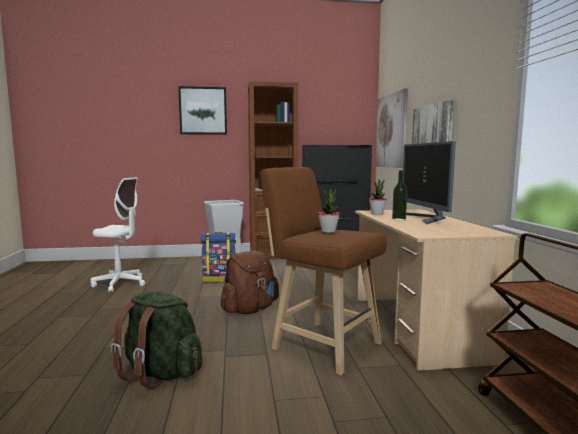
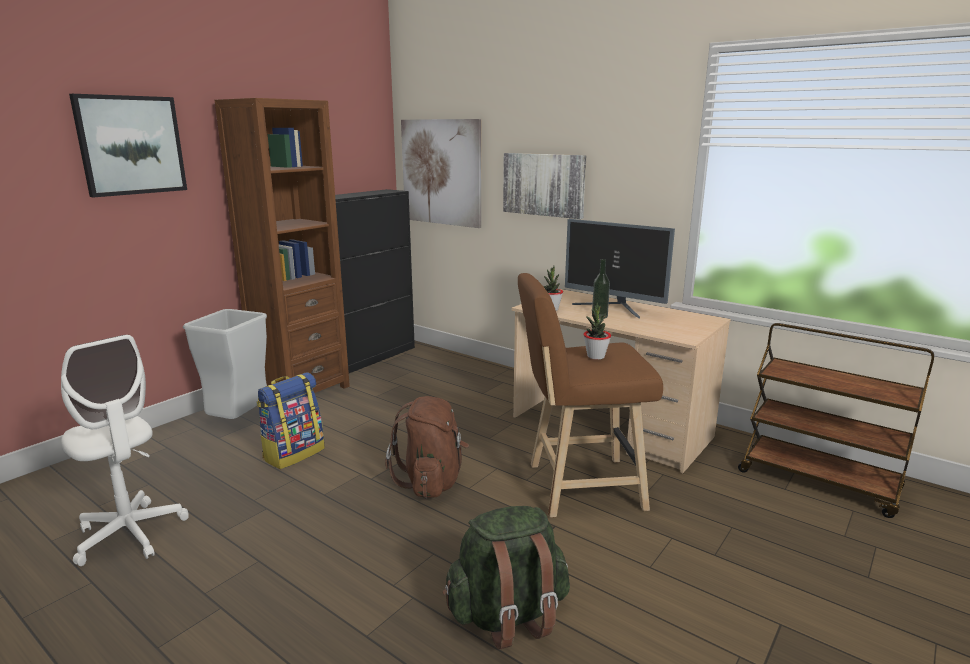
camera: 45 degrees left, 10 degrees up
(120, 284) = (130, 534): white office chair -> white office chair turned 75 degrees clockwise

